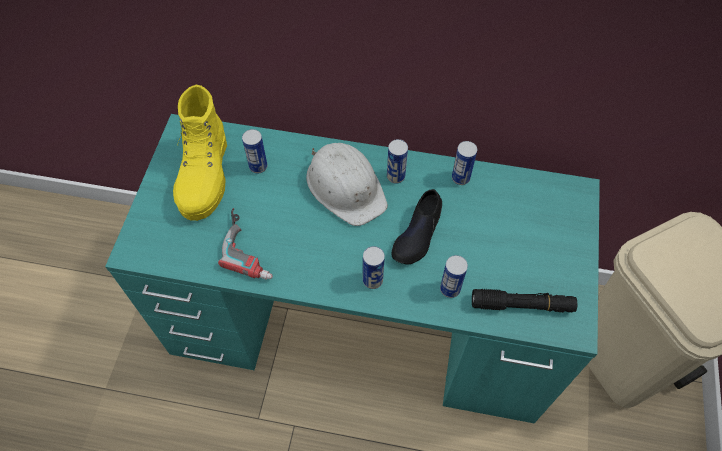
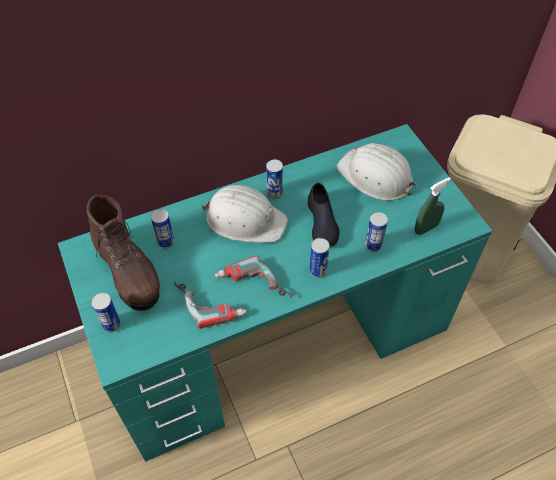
camera: 35 degrees left, 5 degrees down
(205, 176) = (129, 272): yellow boot -> brown boot
(298, 257) = (252, 287): none -> power drill
(460, 178) = (319, 170): can -> can (111, 324)
(514, 218) = (375, 176): none -> white hard hat
(522, 305) = (426, 228): black flashlight -> green spray bottle

